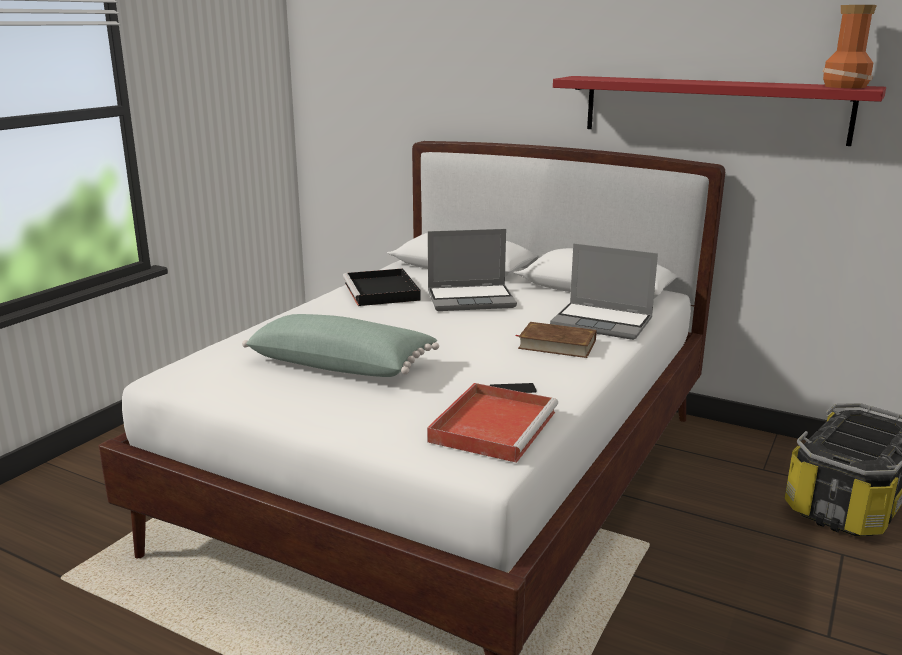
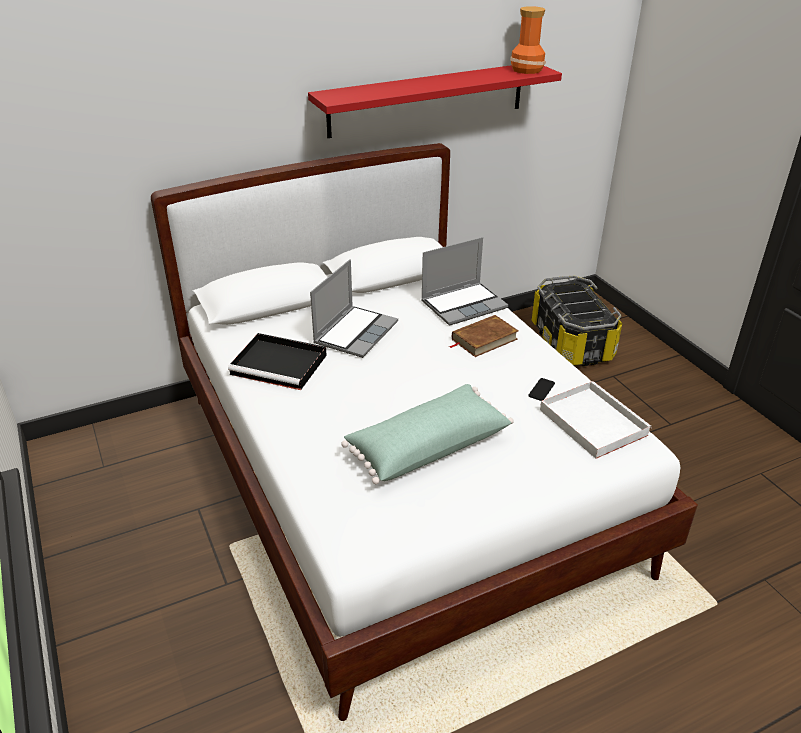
camera: 55 degrees left, 15 degrees up
(493, 425) = (591, 421): red tray -> white tray

